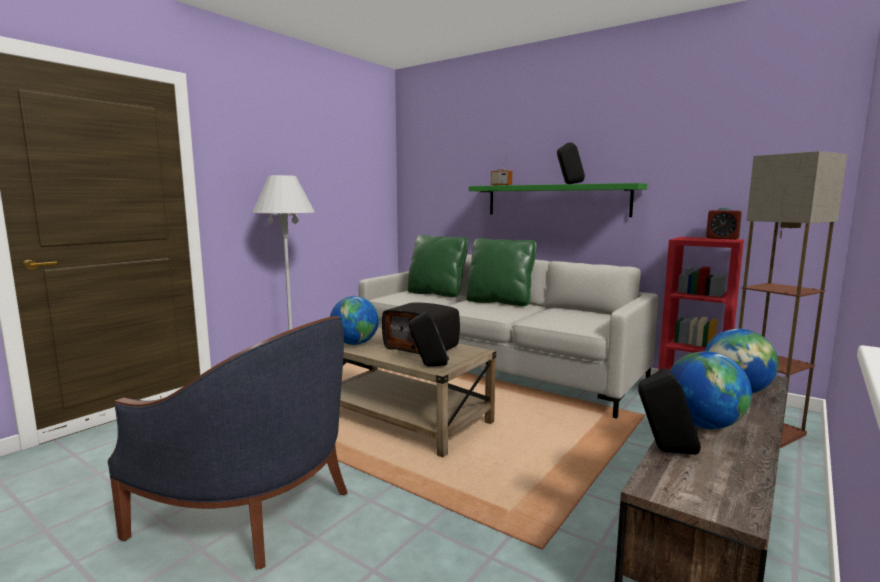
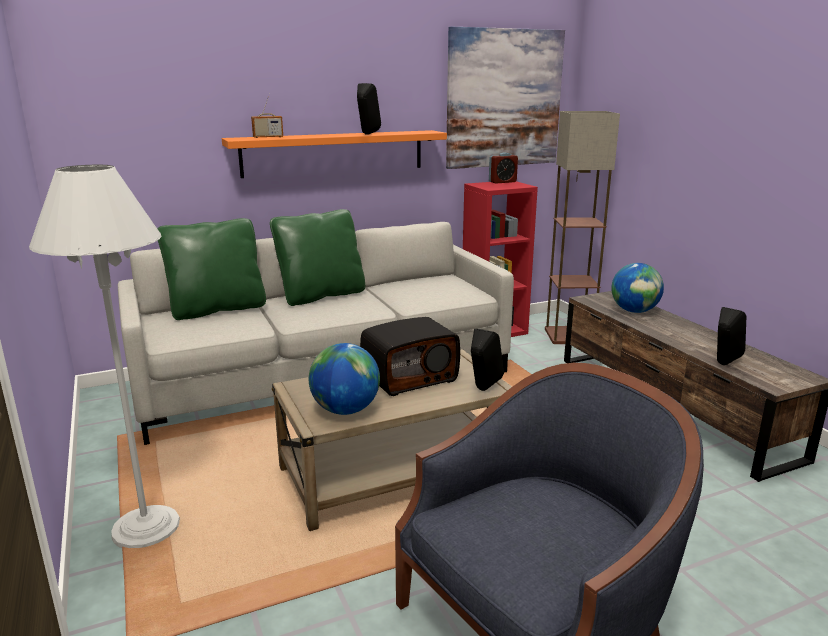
camera: 60 degrees left, 10 degrees up
(555, 200) = (334, 153): green shelf -> orange shelf
(703, 425) = (686, 340): globe -> none
(738, 152) = (504, 99): none -> picture

